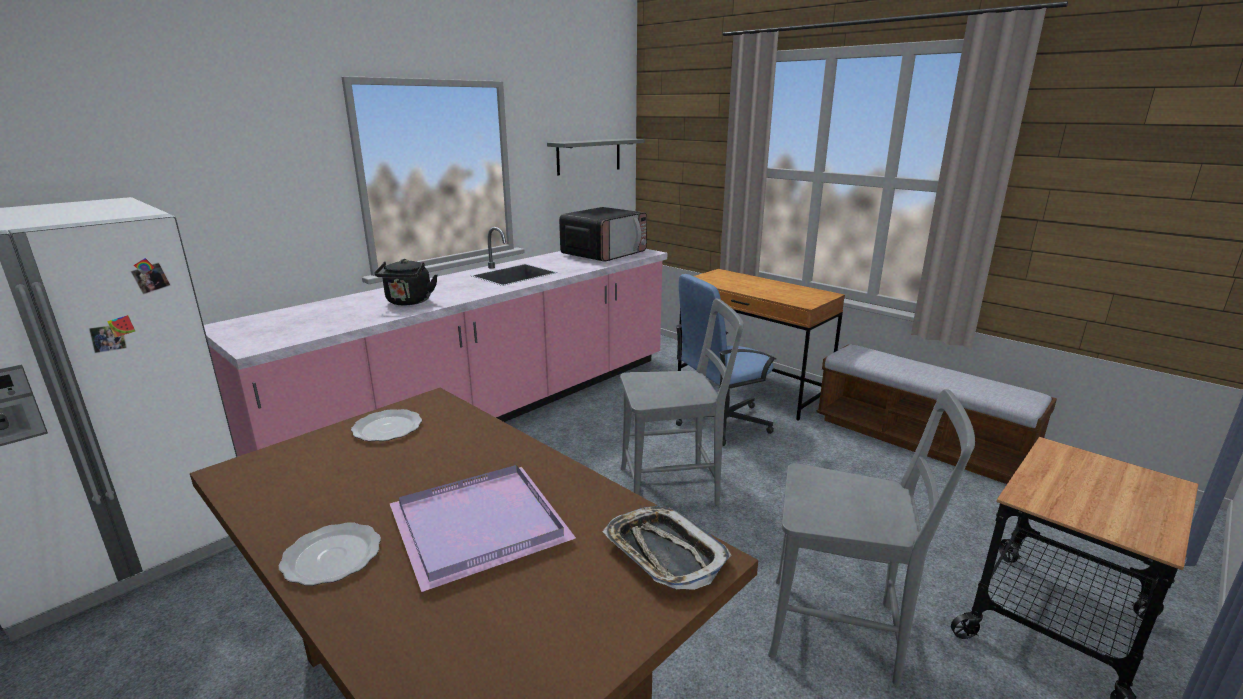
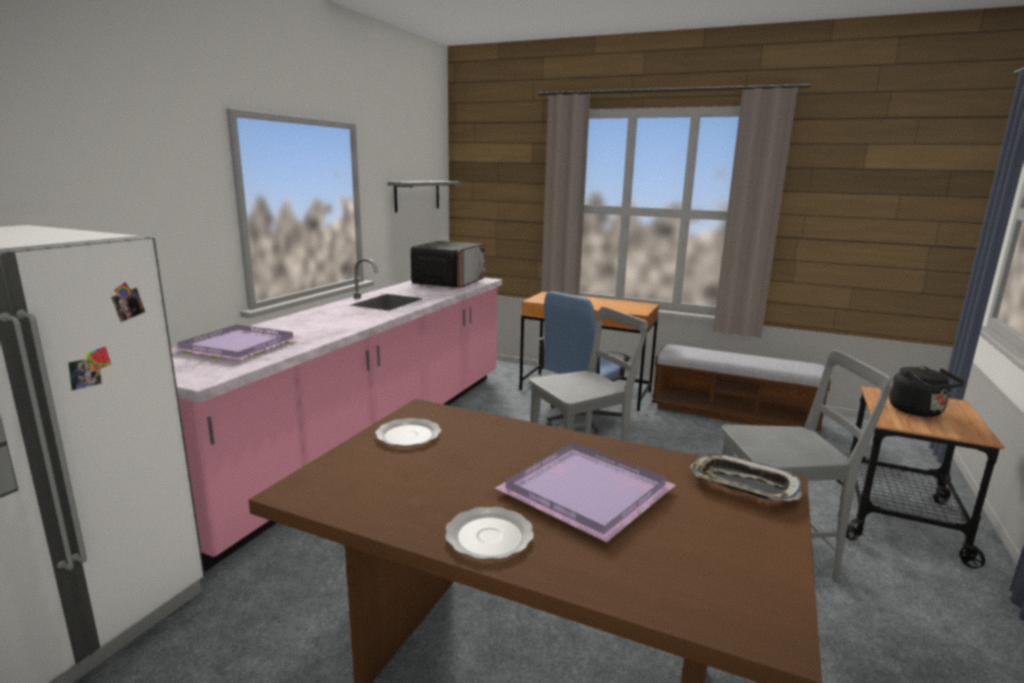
camera: 20 degrees left, 5 degrees down
(325, 314) = (240, 346): none -> purple tray
(408, 302) = (315, 330): black kettle -> black kettle (919, 412)

